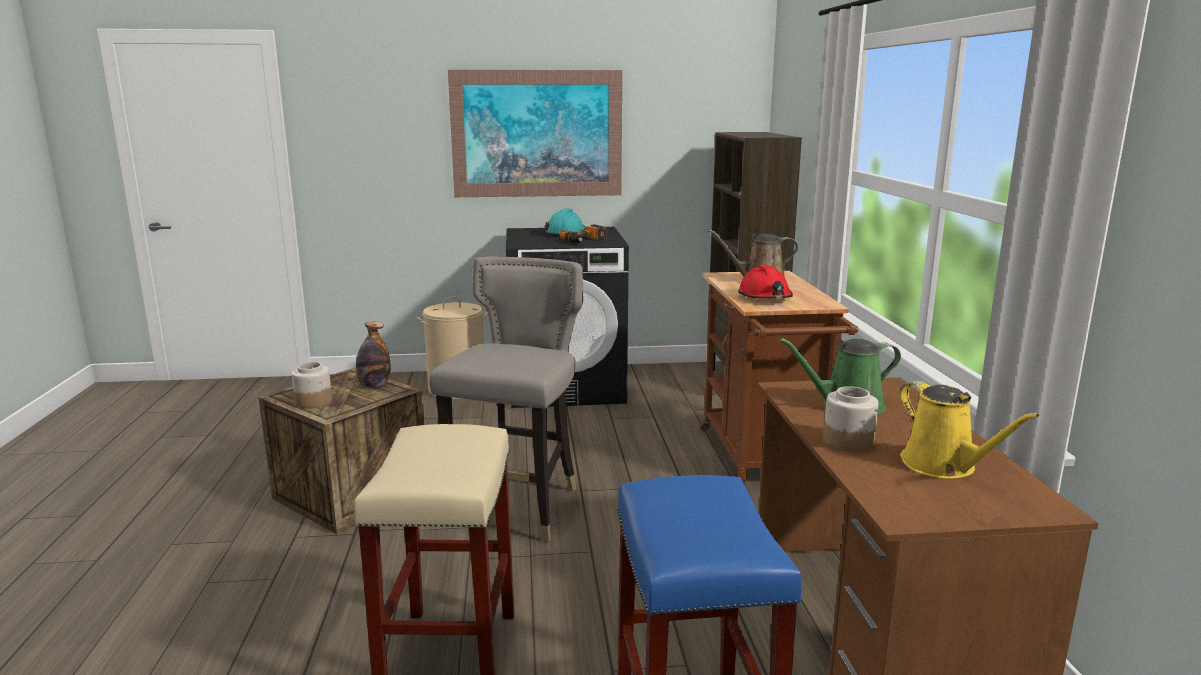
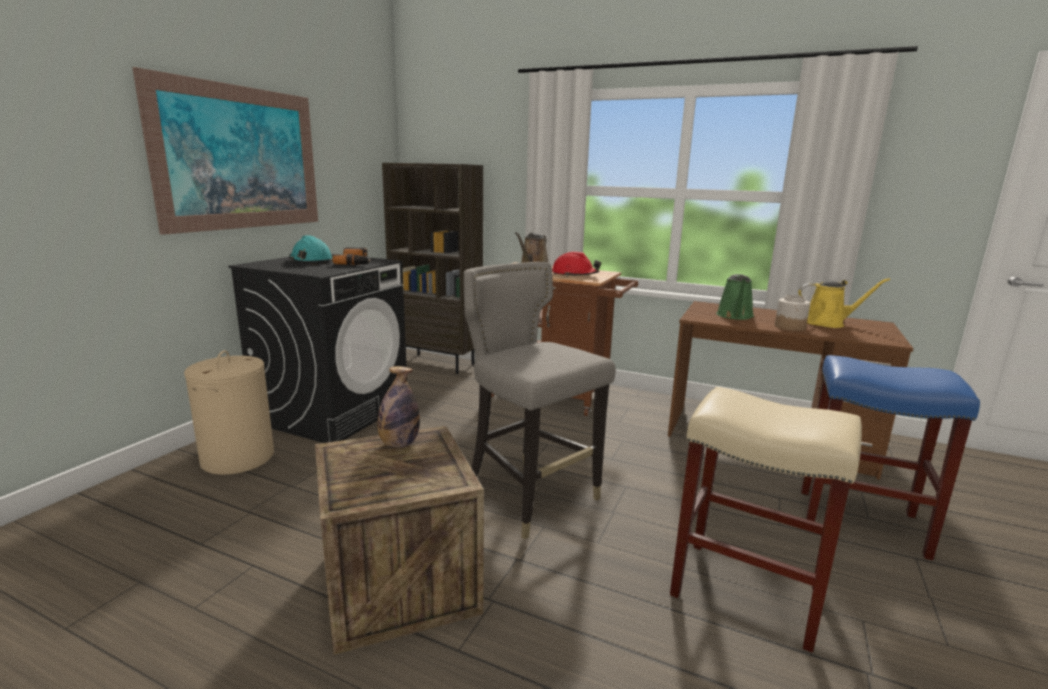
camera: 60 degrees left, 0 degrees up
(313, 402) = (400, 484): jar -> none

